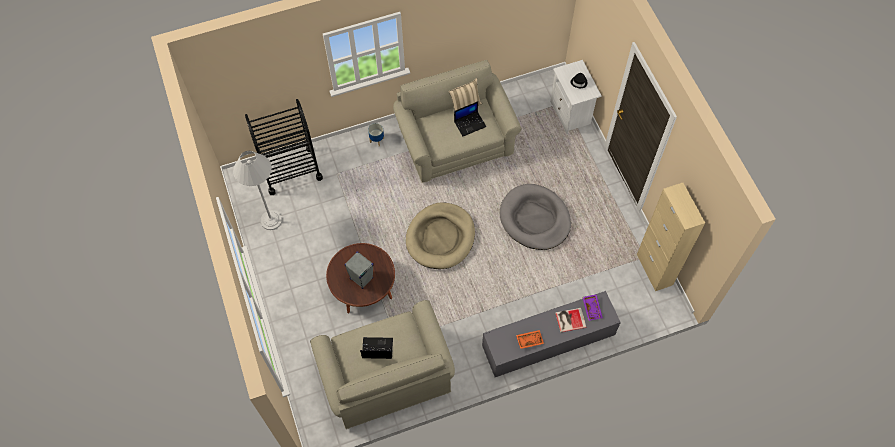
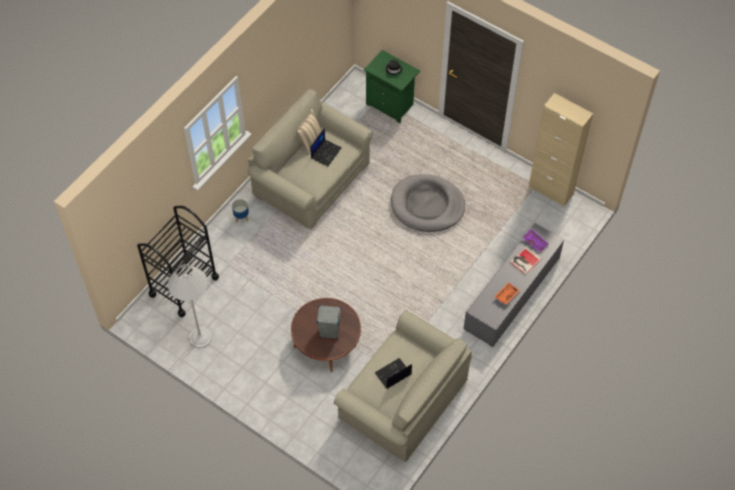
camera: 35 degrees left, 5 degrees down
(440, 237) = (361, 265): beige dog bed -> none
(571, 114) = (391, 105): white nightstand -> green nightstand

